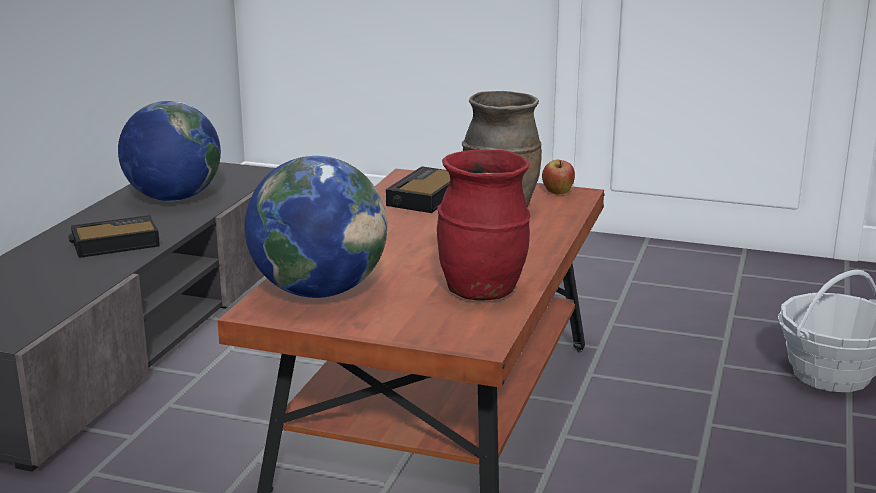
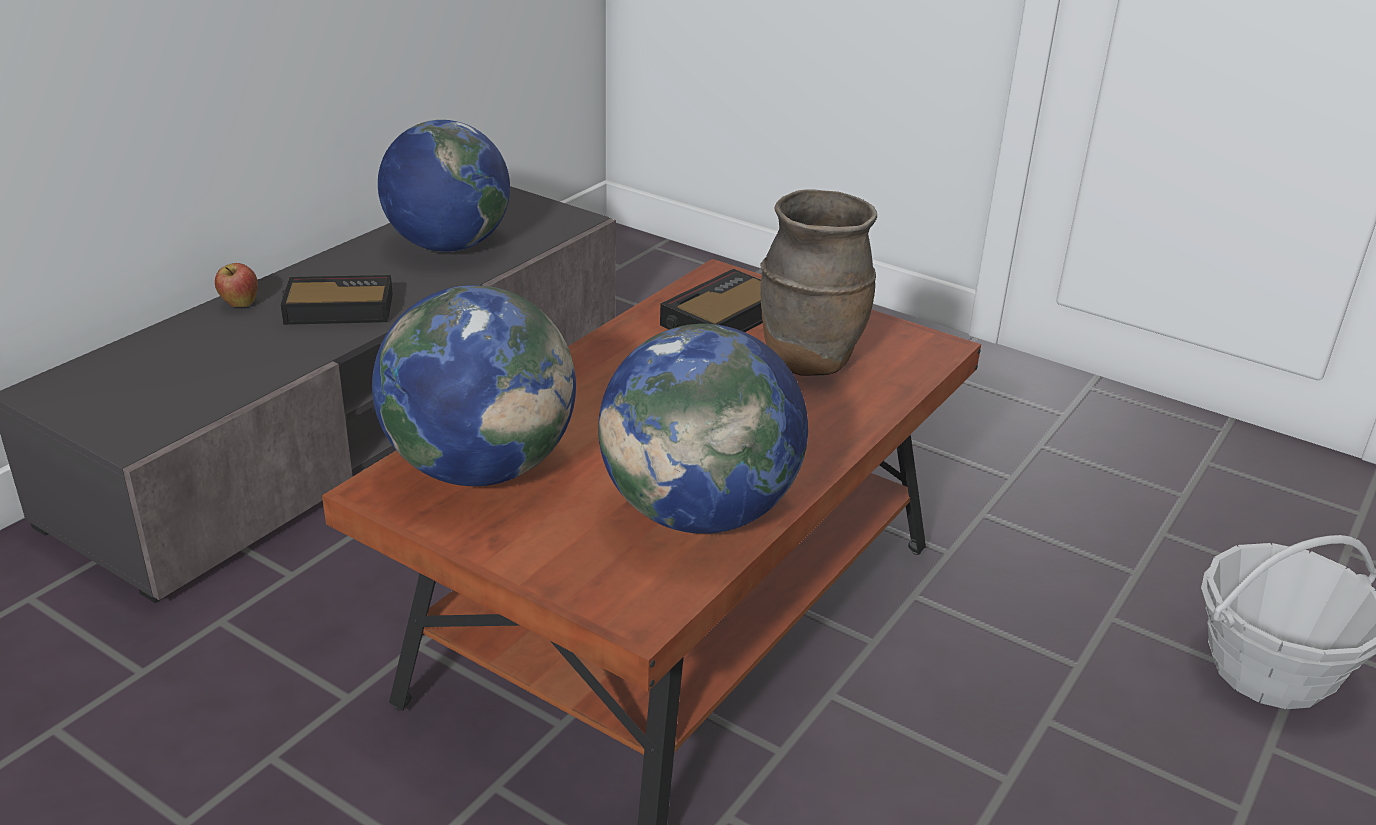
camera: 15 degrees right, 10 degrees up
(483, 291) = (699, 513): red vase -> globe
(557, 193) = (909, 340): apple -> apple (239, 304)

